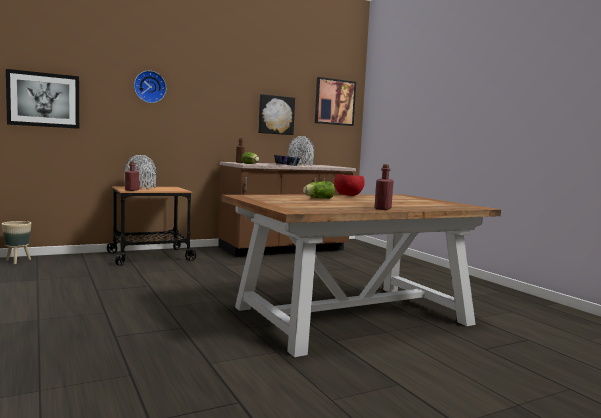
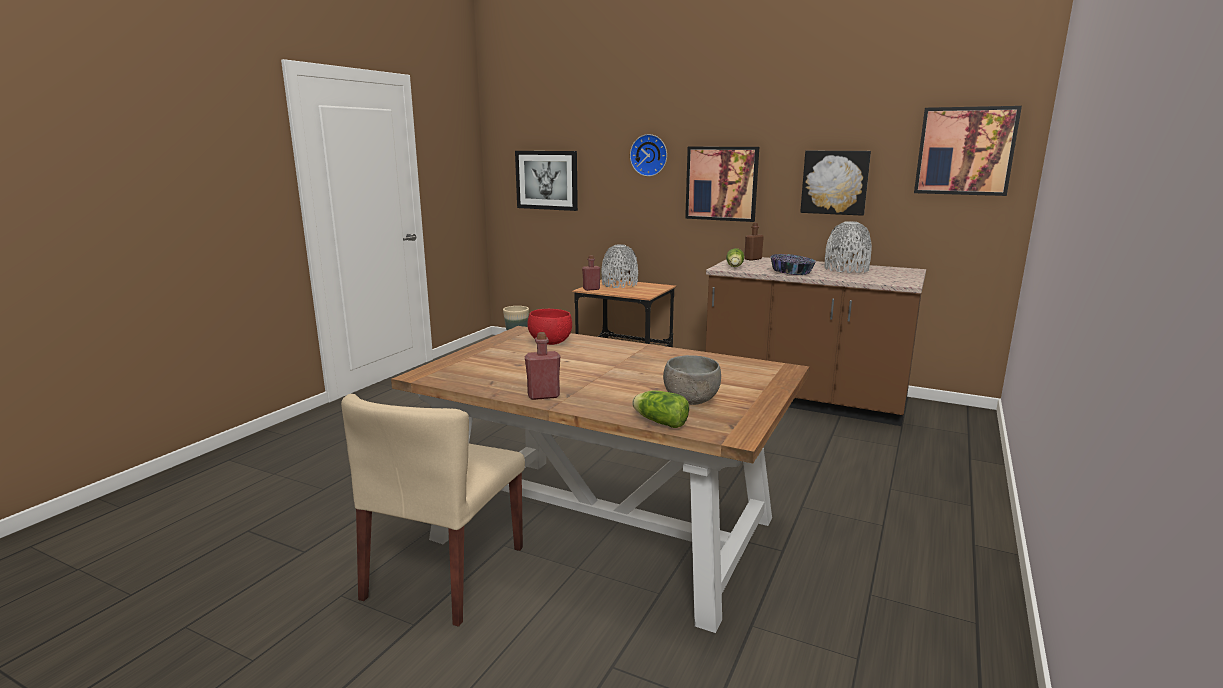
camera: 55 degrees right, 10 degrees up
(206, 112) = (721, 183): none -> picture
(318, 198) = (587, 353): lettuce -> lettuce (659, 421)
(347, 362) = (445, 573): none -> beige chair
(349, 195) = (670, 354): red bowl -> red bowl (550, 343)
(428, 203) = (690, 401): none -> grey bowl

